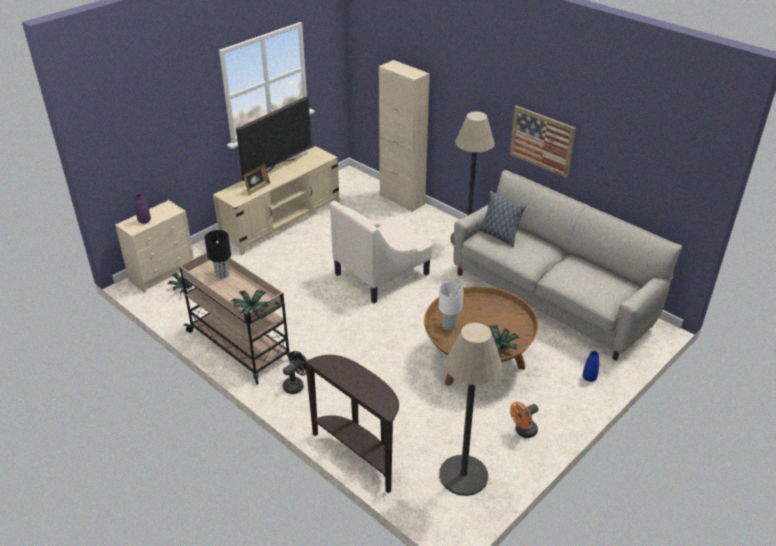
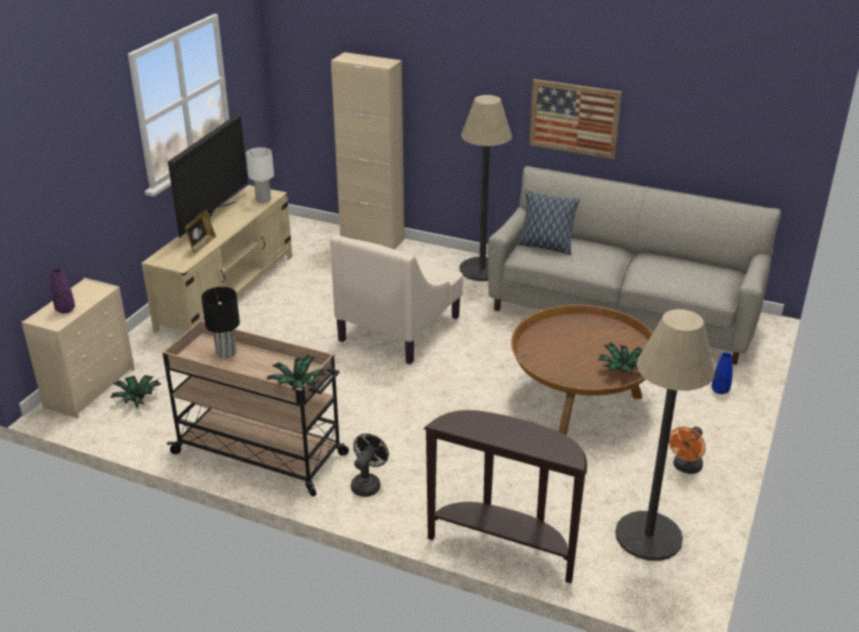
camera: 20 degrees left, 5 degrees down
(449, 326) = (547, 359): white table lamp -> white table lamp (263, 199)

